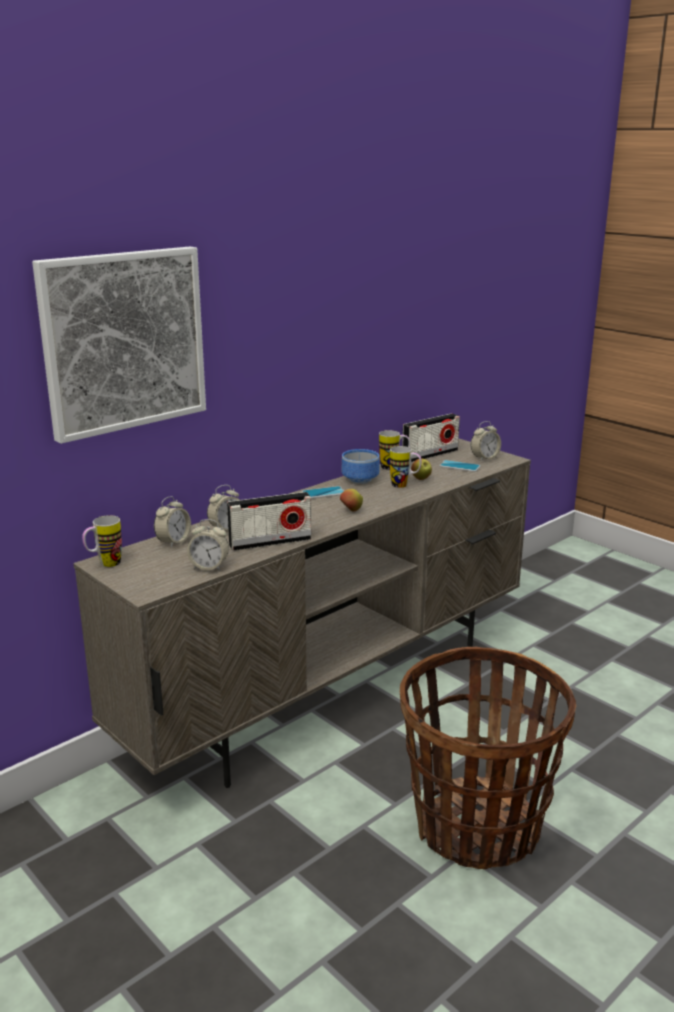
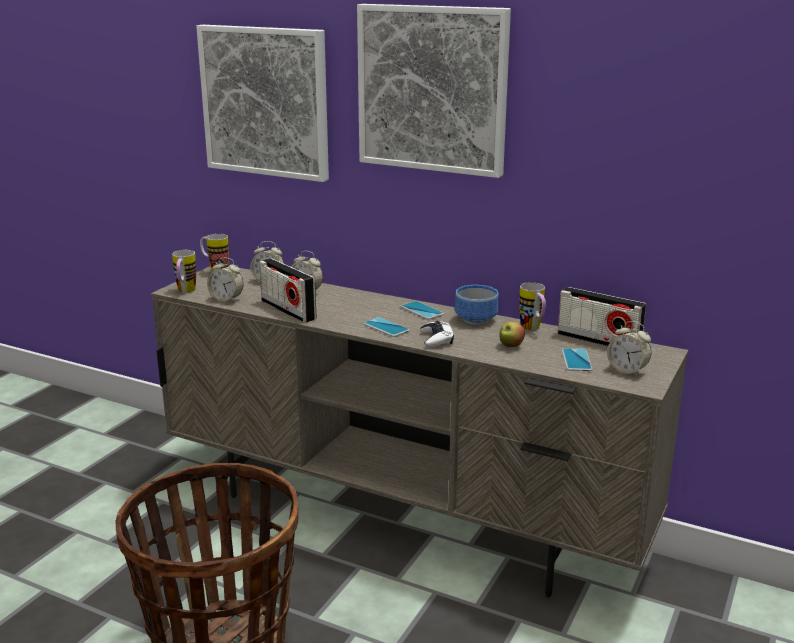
camera: 70 degrees right, 0 degrees up
(209, 567) = (226, 299): alarm clock -> alarm clock turned 60 degrees counterclockwise
(292, 288) = (432, 89): none -> picture
(351, 510) = (386, 328): apple -> phone
(390, 498) = (436, 339): none -> white game controller
(404, 485) = (480, 341): mug -> mug (185, 292)

